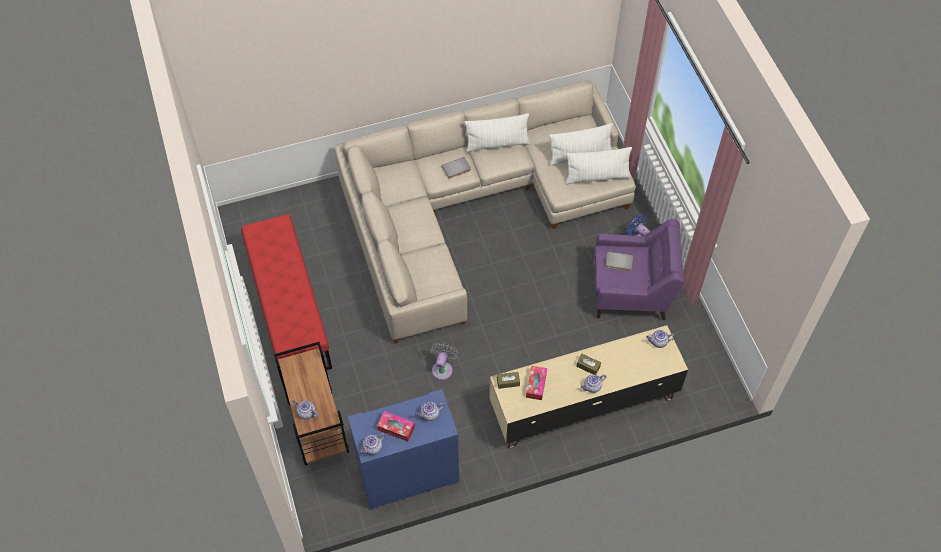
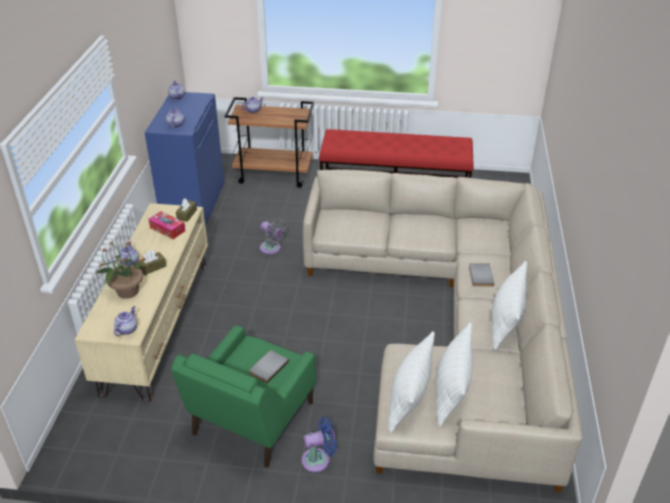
camera: 115 degrees right, 20 degrees down
(396, 428) = (181, 109): tissue box -> none
(623, 367) = (127, 291): none -> potted plant
(631, 292) = (252, 420): purple armchair -> green armchair

